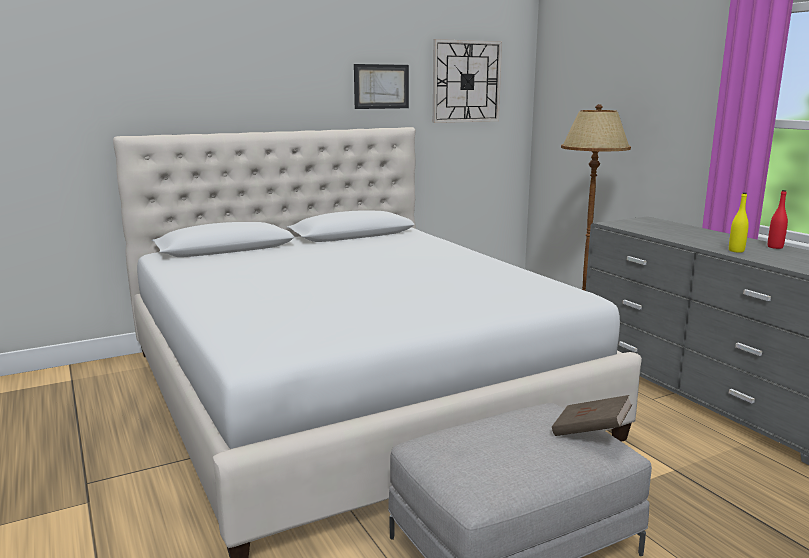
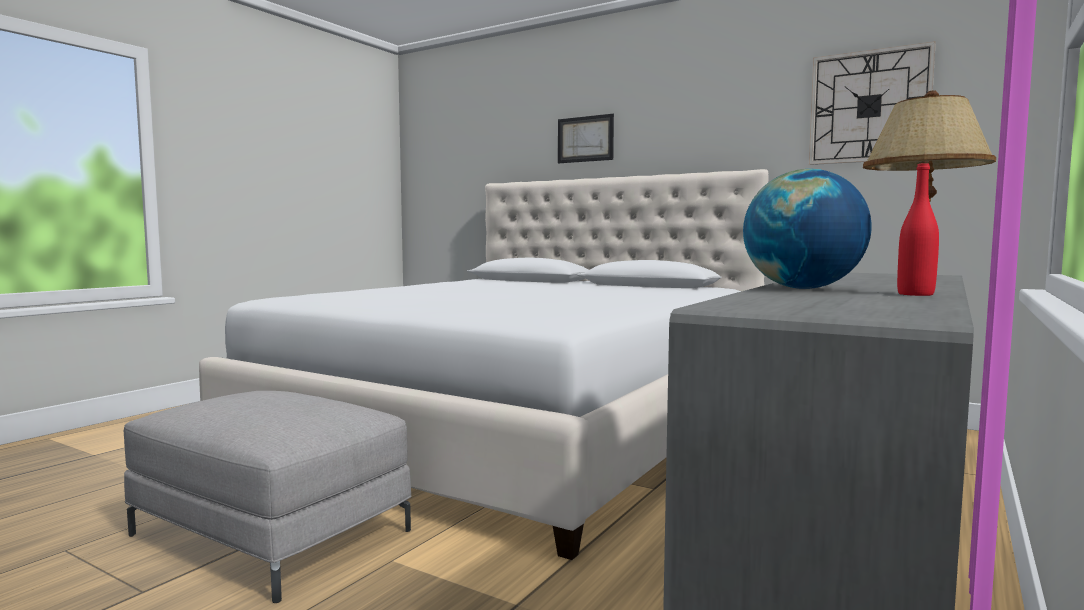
camera: 60 degrees right, 10 degrees down
(381, 86) = (736, 125): picture -> picture (585, 139)
(590, 432) = (296, 422): brown book -> none
(736, 251) = (802, 288): yellow bottle -> globe

